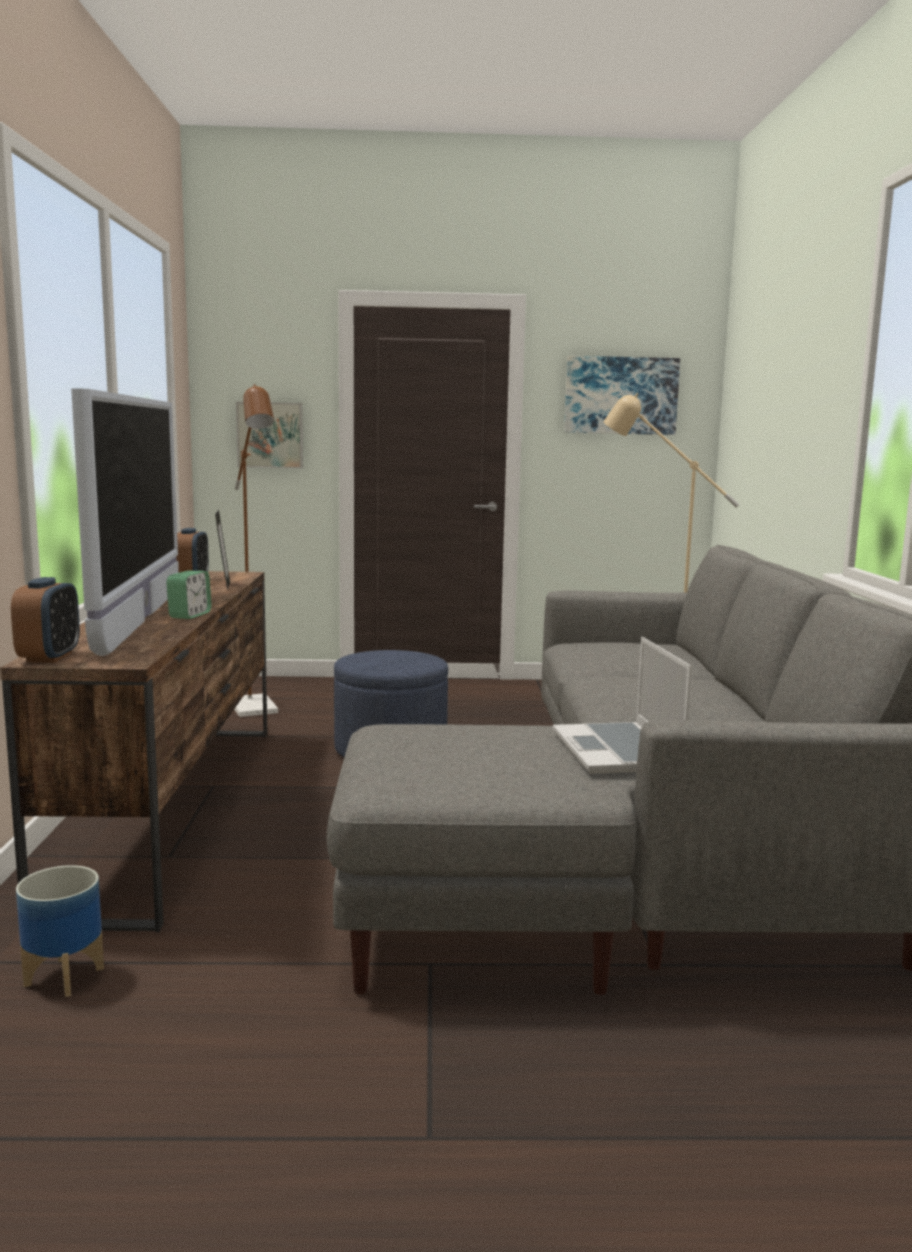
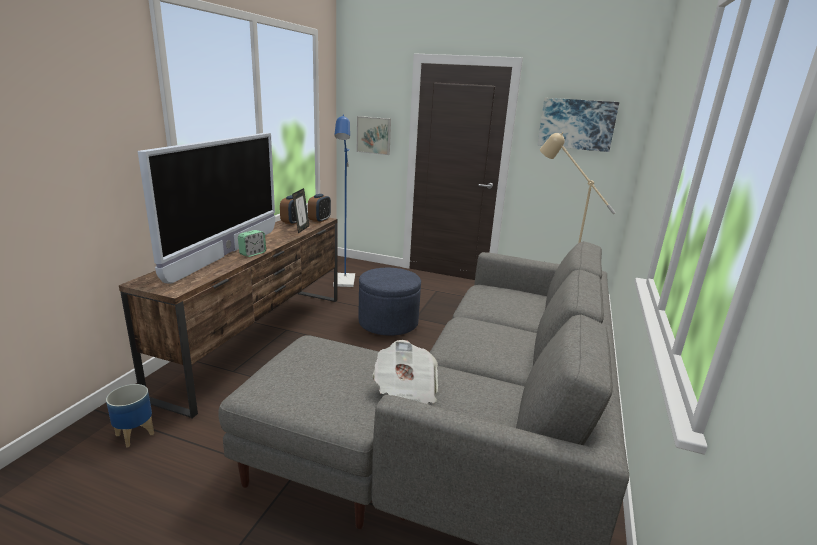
camera: 20 degrees right, 10 degrees up
(49, 657) = (147, 280): alarm clock -> alarm clock (319, 220)
(255, 710) = (344, 283): brown floor lamp -> blue floor lamp
(618, 752) = (405, 392): laptop -> newspaper

